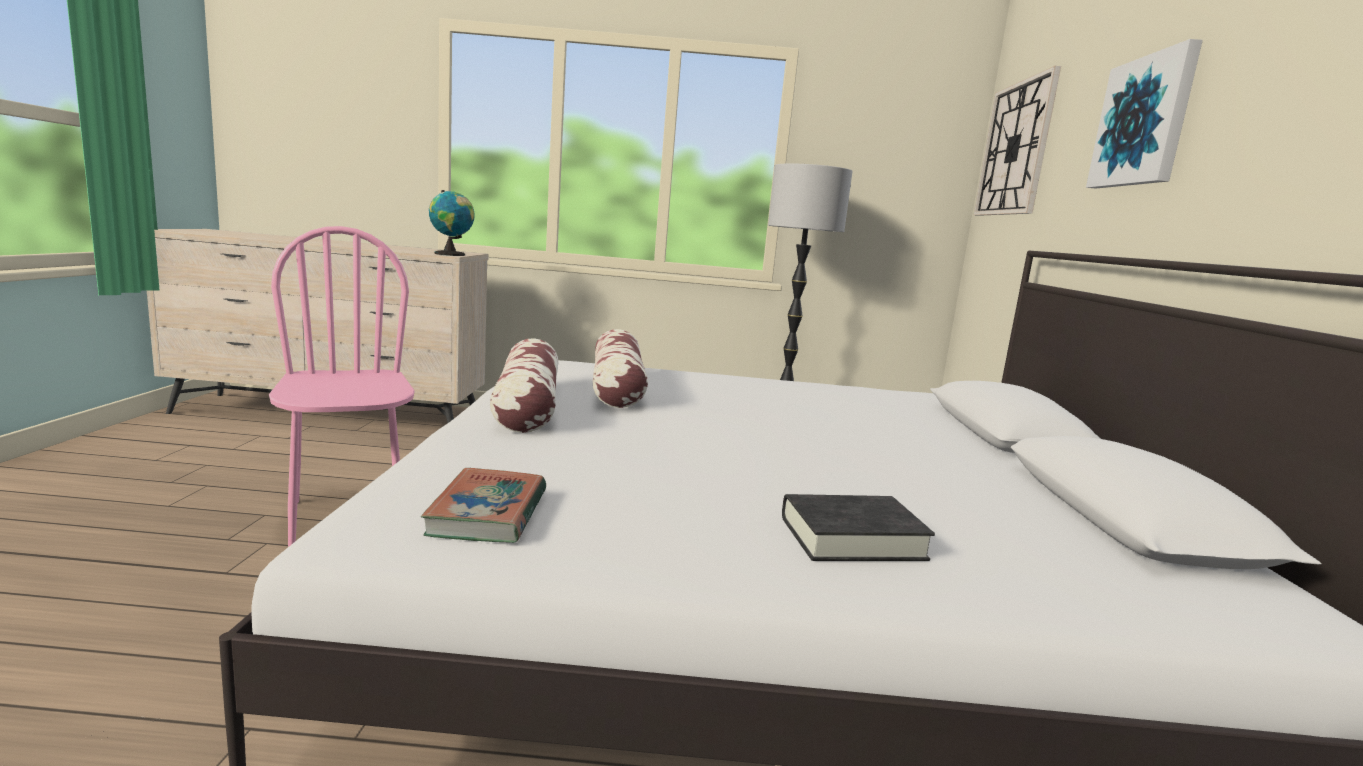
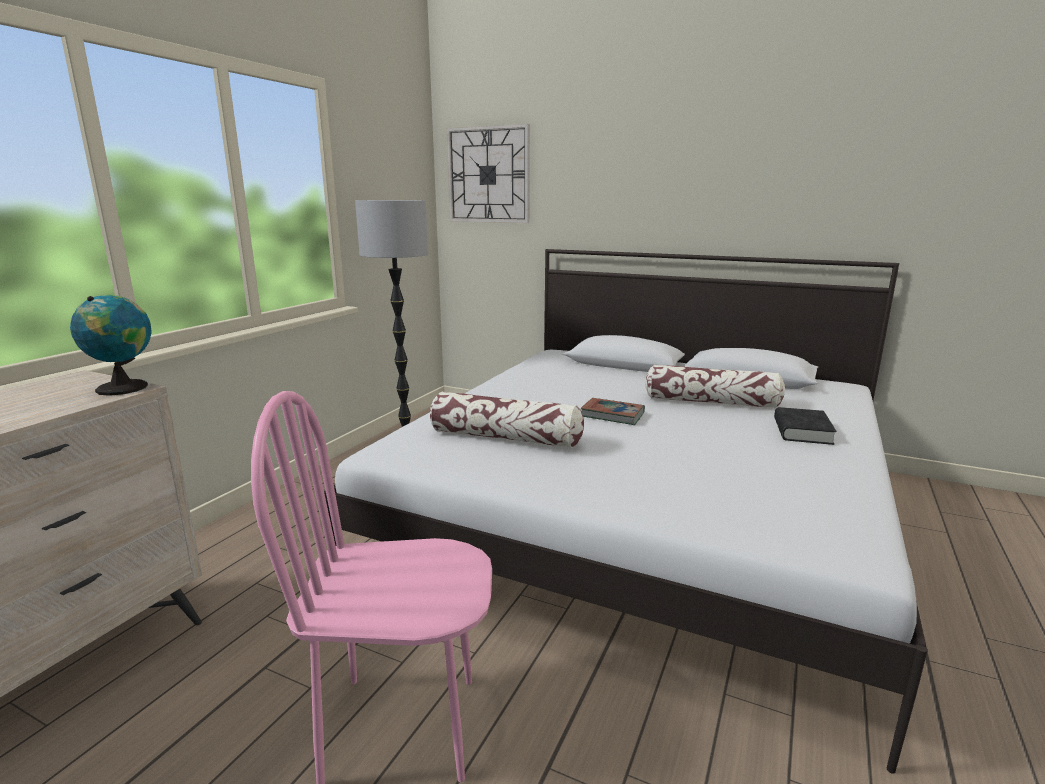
camera: 65 degrees left, 5 degrees up
(488, 513) = (809, 513): book -> book (612, 415)
(527, 405) = (554, 479): pillow -> pillow (711, 402)
(1143, 122) = (630, 175): picture -> none

